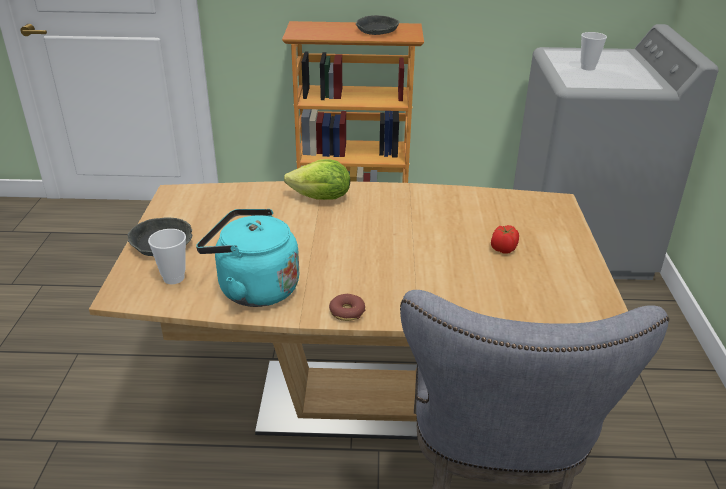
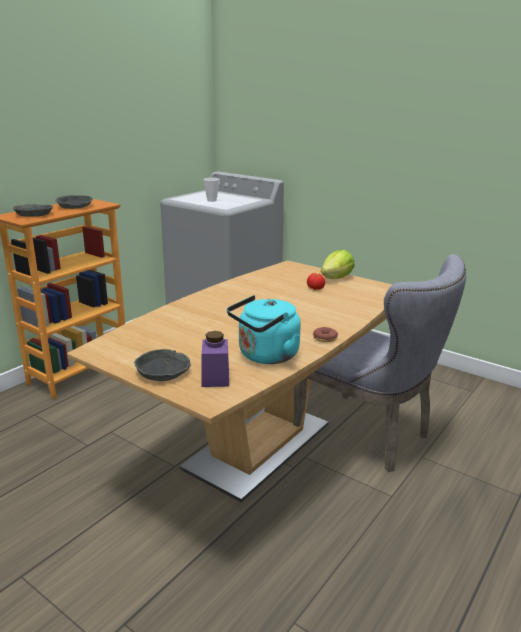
camera: 55 degrees left, 10 degrees down
(174, 278) = (215, 378): cup -> purple jar
(321, 198) = (189, 310): lettuce -> lettuce (337, 278)
(322, 30) = (34, 214): none -> grey bowl

